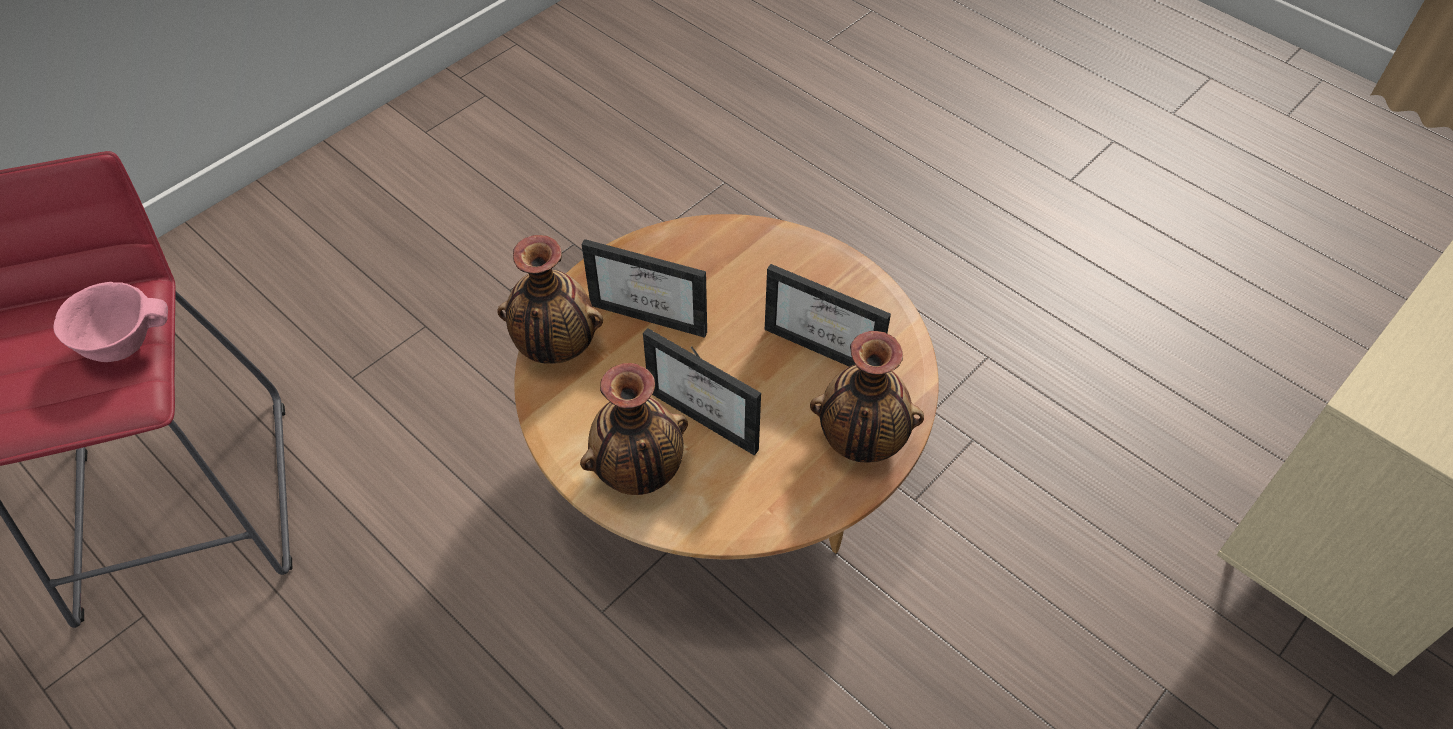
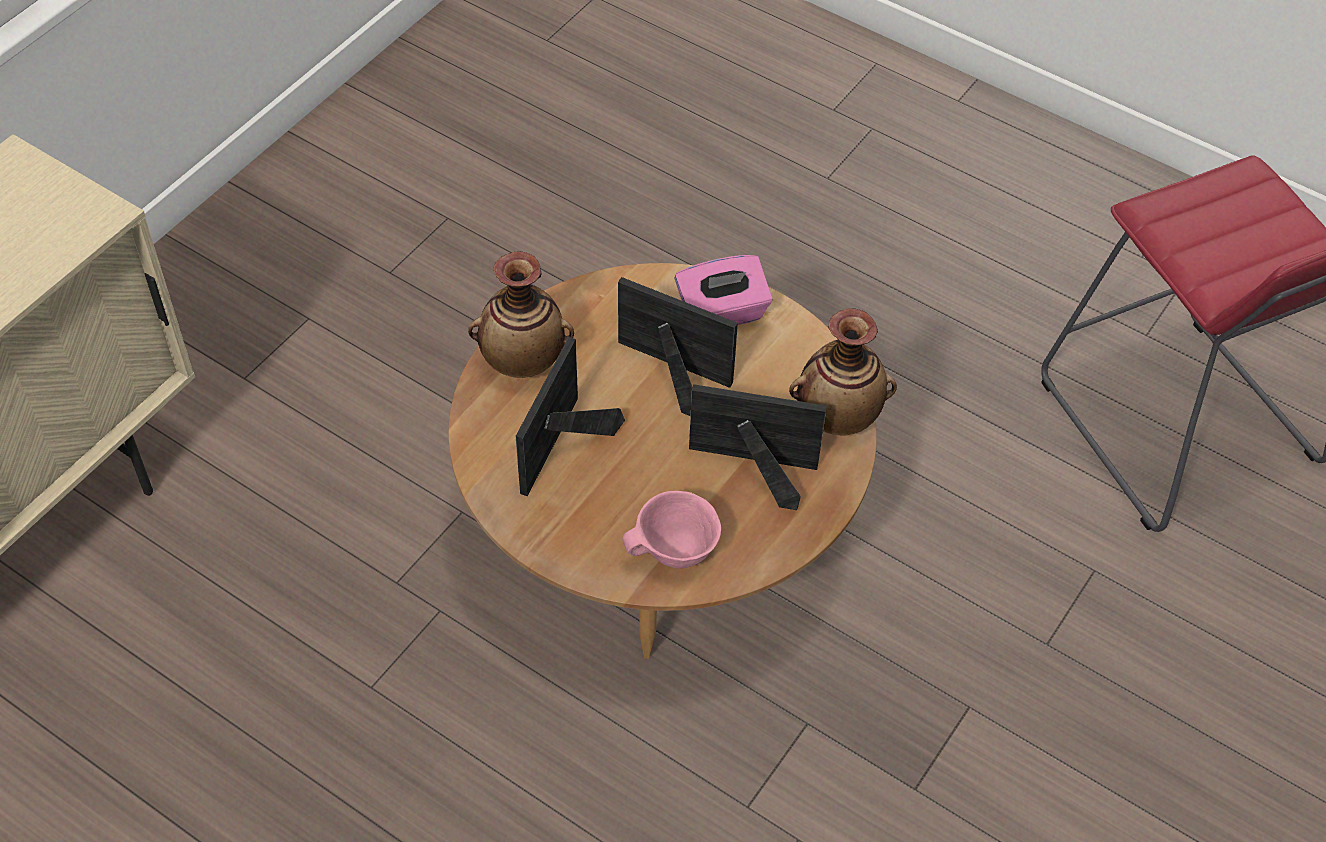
camera: 170 degrees right, 0 degrees up
(124, 344) = (1192, 247): pink bowl -> pink bowl (675, 552)
(639, 472) = (722, 313): vase -> pink tissue box
(829, 343) = (561, 451): picture frame -> picture frame turned 90 degrees counterclockwise

